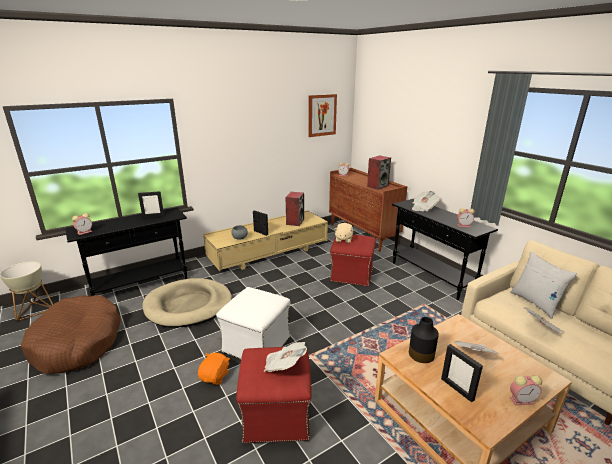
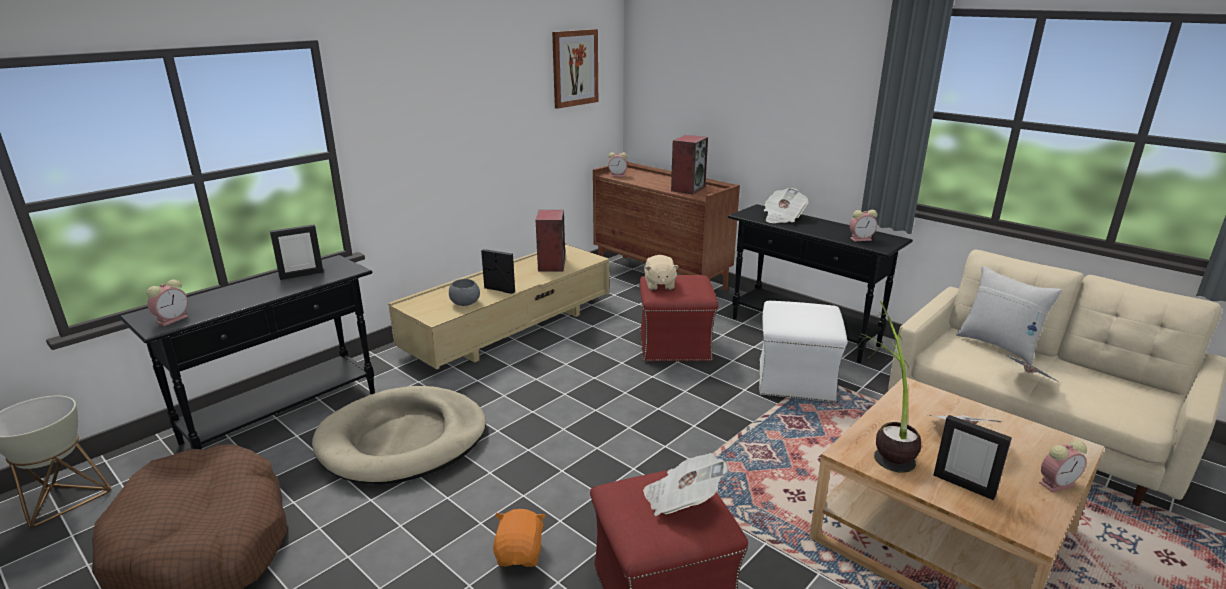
camera: 15 degrees left, 0 degrees up
(256, 345) = (568, 486): white ottoman -> white ottoman (796, 381)
(421, 354) = (884, 444): black vase -> potted plant

